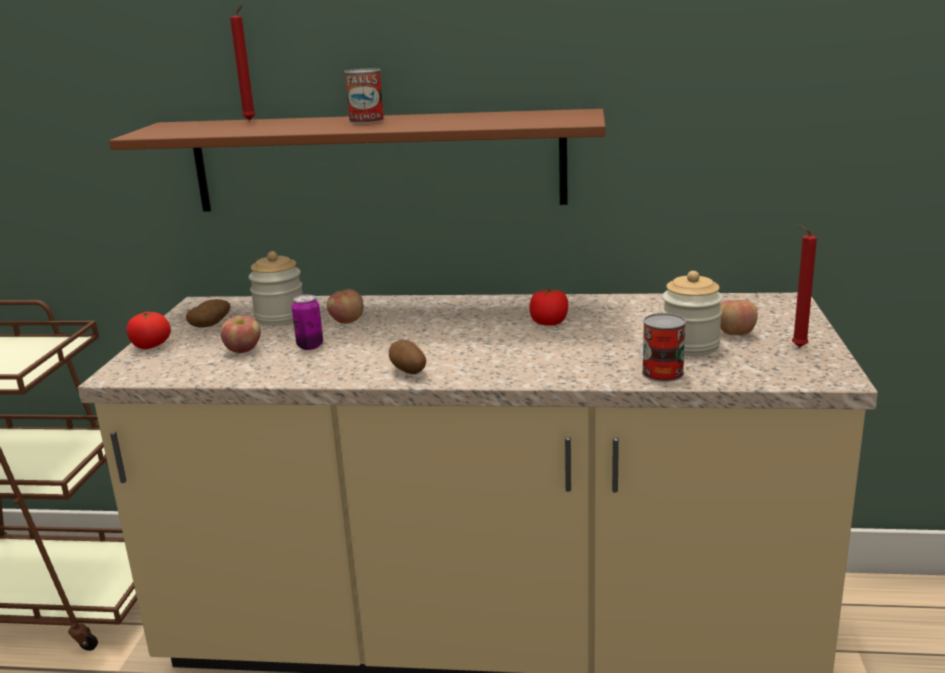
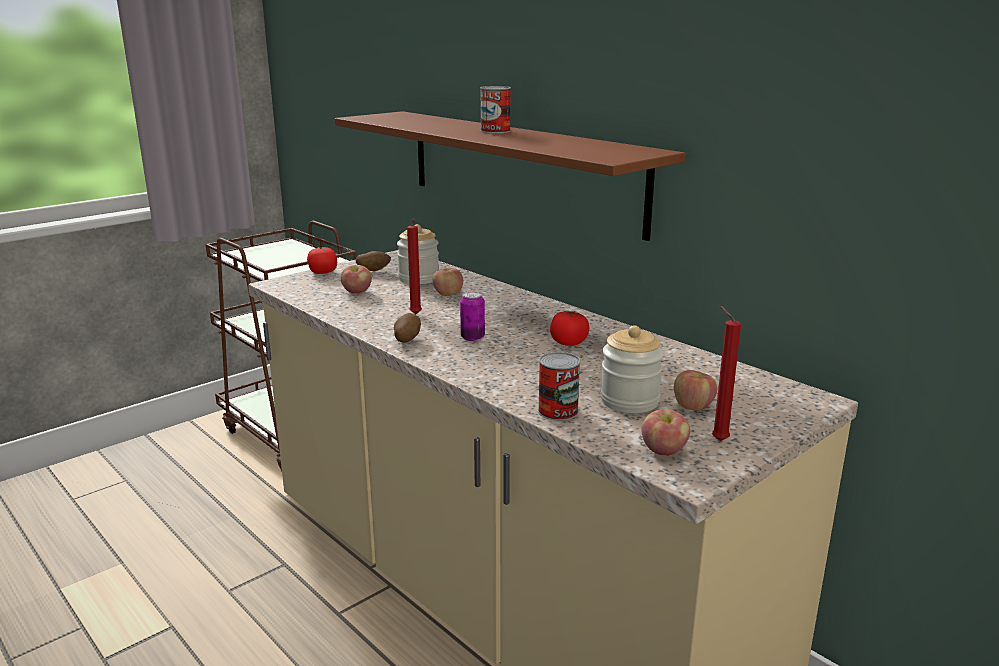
camera: 40 degrees right, 0 degrees up
(251, 120) = (443, 118): red candle -> red candle (416, 315)
(310, 346) = (394, 302): can -> can (472, 338)
(786, 368) = (664, 451): none -> apple

